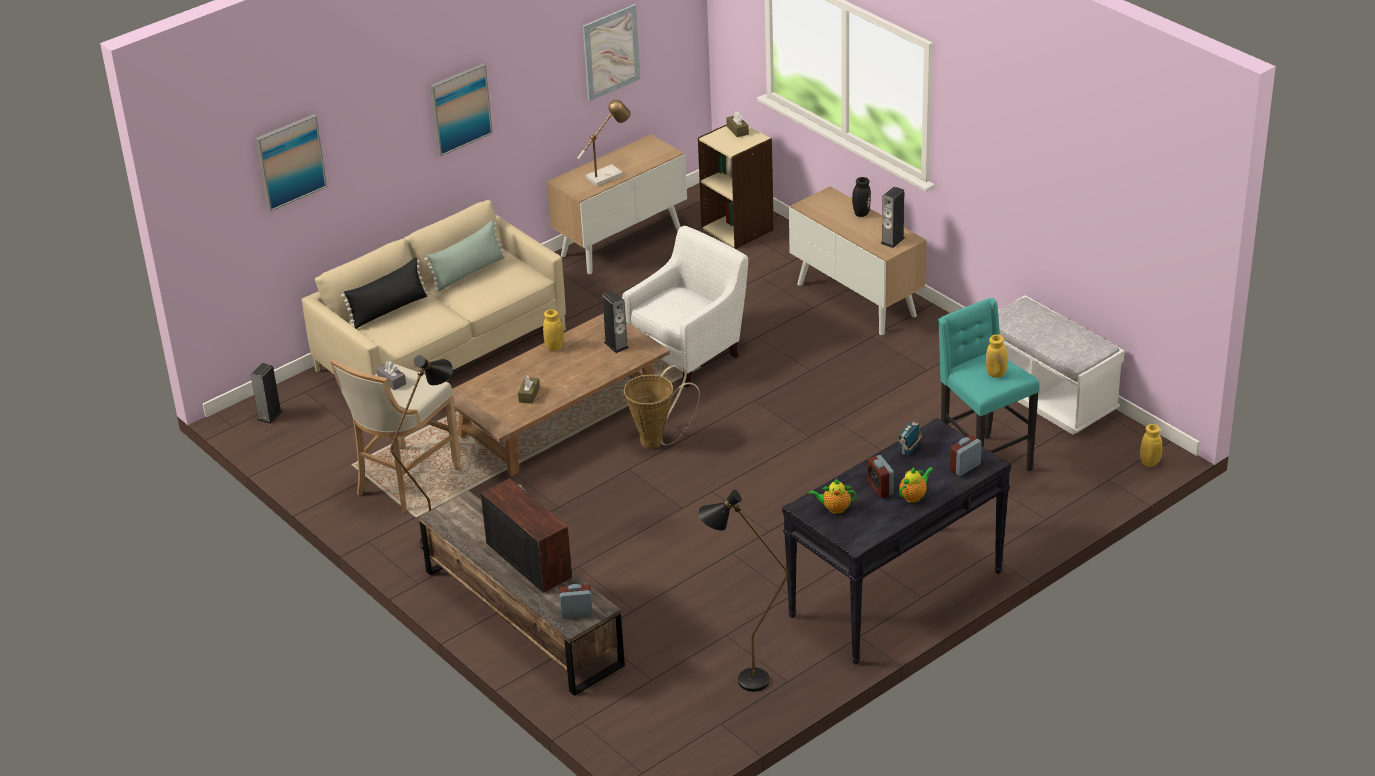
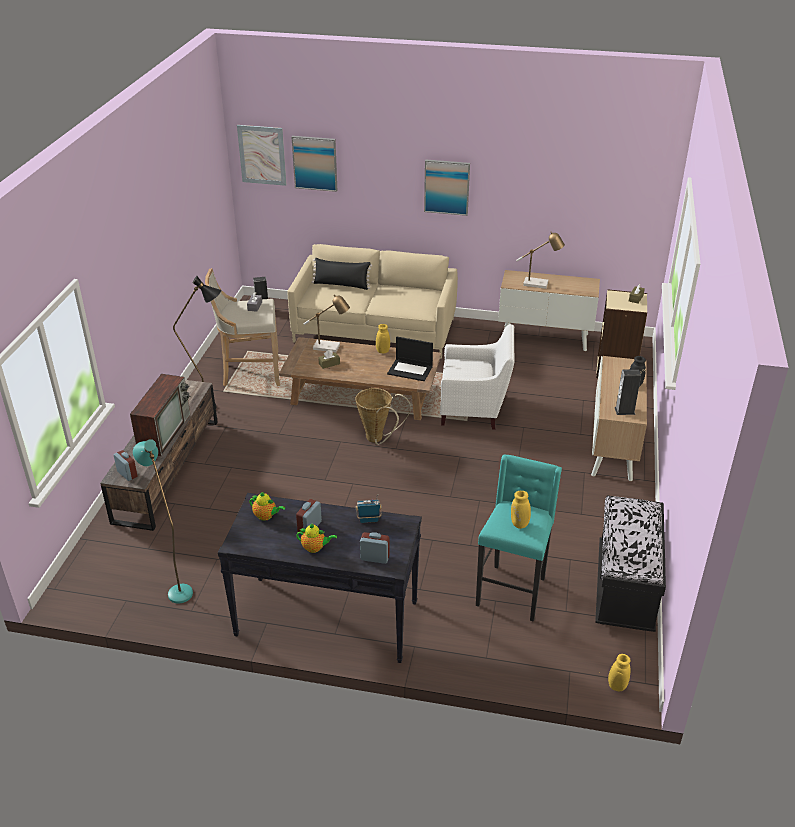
camera: 50 degrees right, 0 degrees up
(468, 272) = (404, 291): green pillow -> none
(495, 380) = (330, 347): none -> table lamp
(611, 52) = (580, 204): picture -> picture (262, 155)
(616, 345) = (410, 370): speaker -> laptop
(741, 680) = (176, 588): black floor lamp -> turquoise floor lamp
(834, 508) = (266, 516): teapot -> teapot turned 150 degrees clockwise
(1048, 398) = (625, 589): white bench -> black bench

